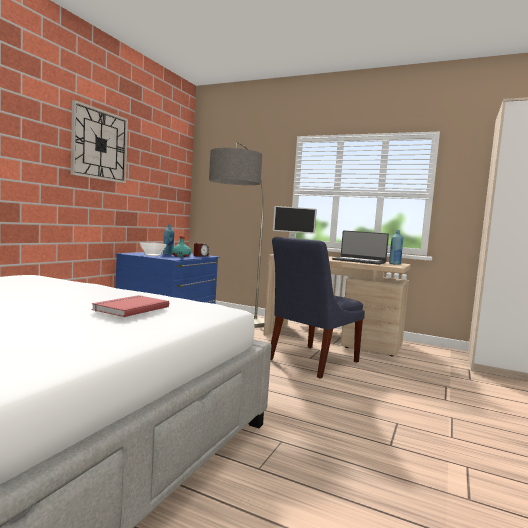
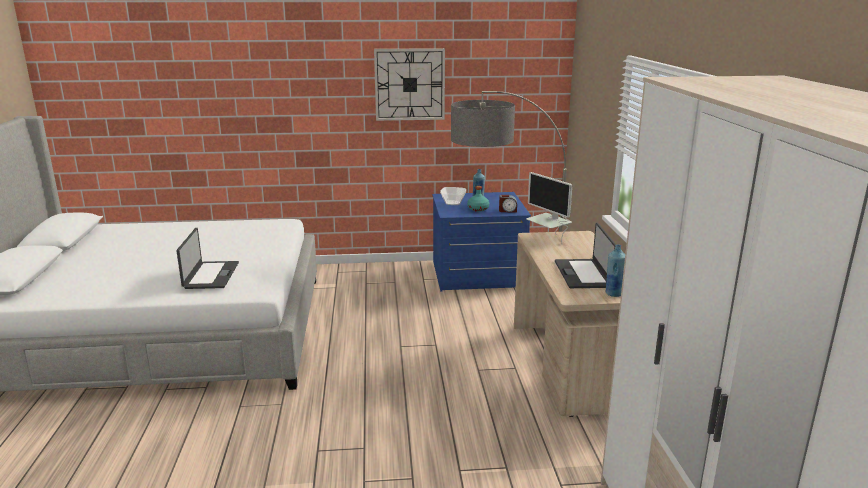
camera: 60 degrees right, 15 degrees up
(130, 308) = (210, 275): red book -> laptop
(310, 361) = (467, 372): blue chair -> none

